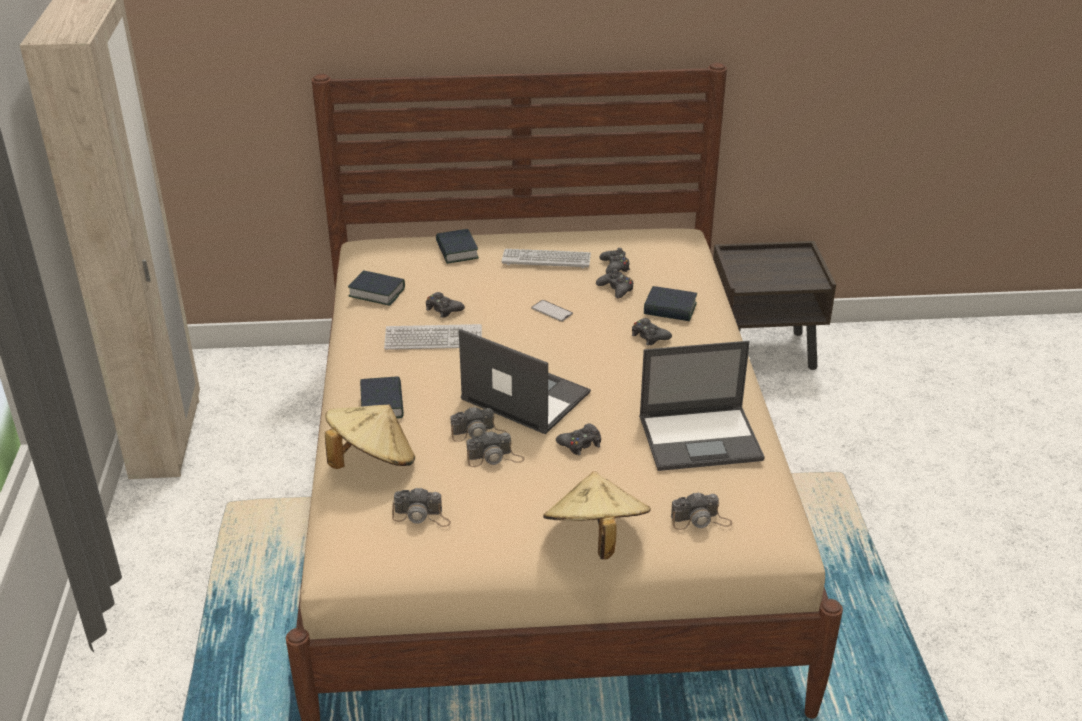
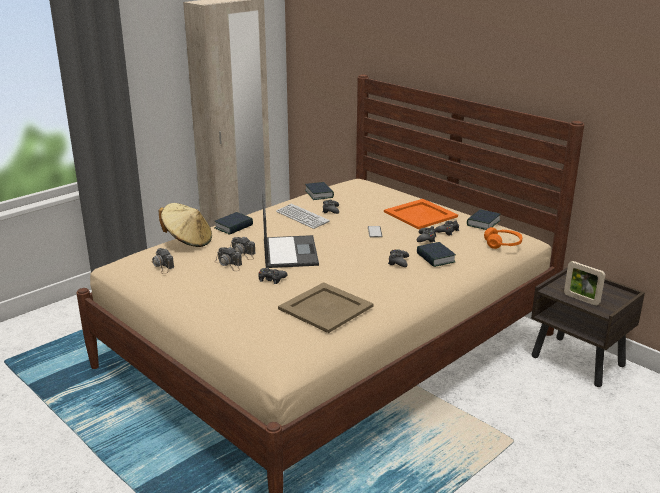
camera: 50 degrees right, 10 degrees down
(457, 251) = (386, 195): book -> book (483, 223)
(546, 259) = (419, 214): keyboard -> orange tray
(595, 538) = (200, 311): beige hat -> none
(688, 253) = (502, 244): none -> orange headphones
(700, 520) = (253, 334): camera -> none
(701, 438) = (326, 307): laptop -> beige tray
(780, 279) = (581, 299): none -> picture frame

